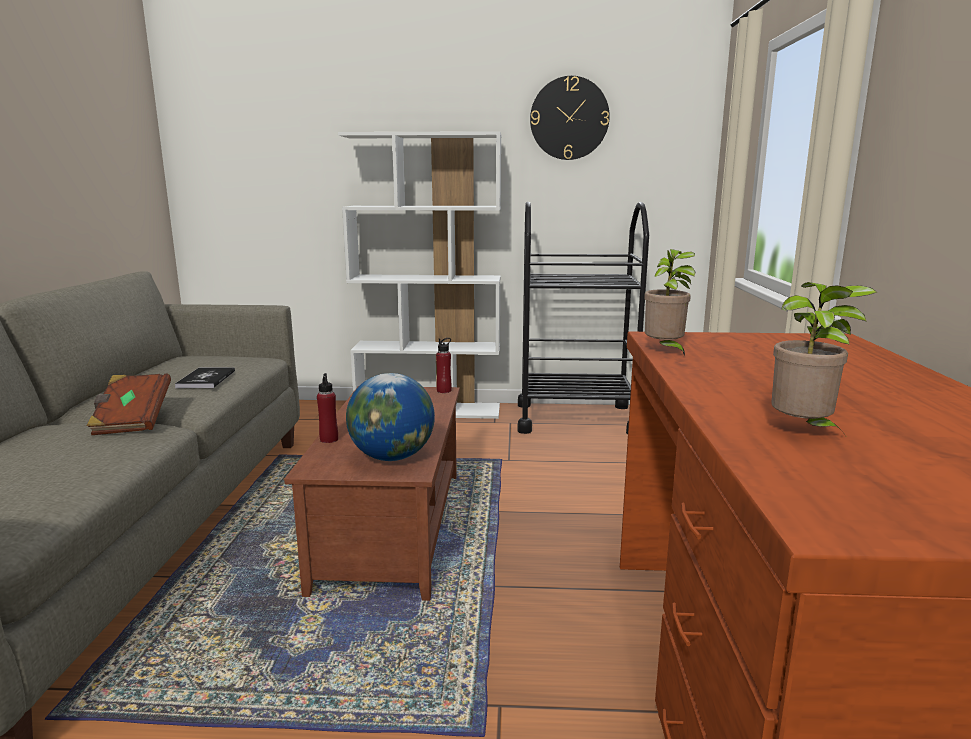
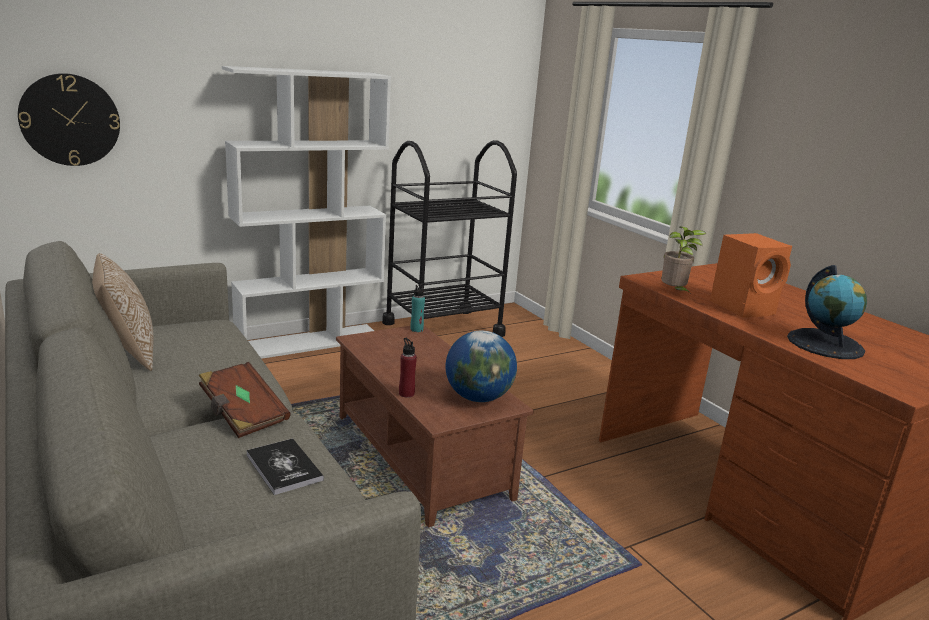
camera: 35 degrees left, 5 degrees up
(154, 368) = (127, 353): none -> pillow
(206, 379) = (221, 357): book -> book (284, 467)
(444, 391) = (416, 329): red bottle -> turquoise bottle
(569, 118) = (428, 59): wall clock -> wall clock (70, 120)
(748, 376) = (744, 308): none -> orange speaker
(804, 432) = (825, 344): potted plant -> globe

